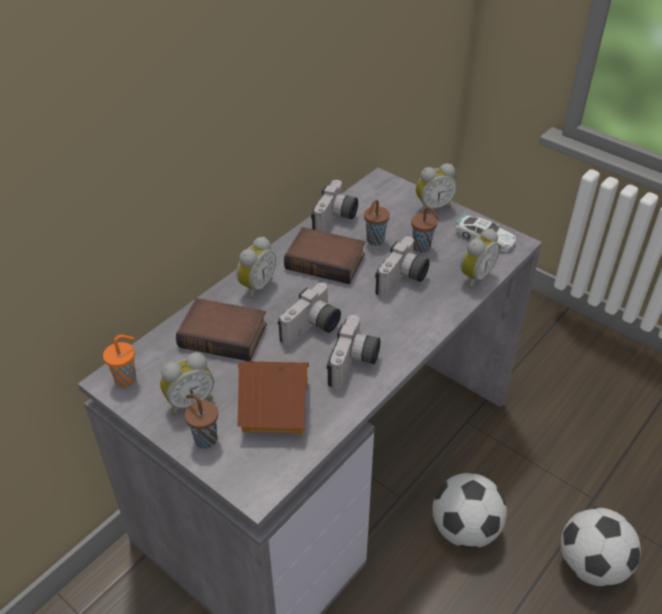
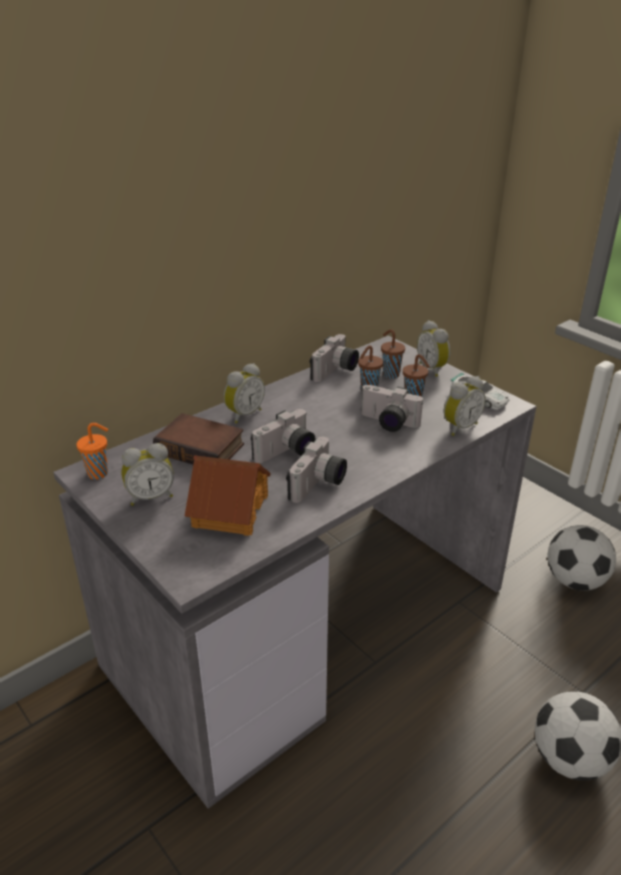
camera: 10 degrees right, 10 degrees down
(204, 439) = (154, 528): brown cup -> brown cup (390, 374)
(327, 260) = (317, 401): book -> none
(403, 281) = (387, 423): camera -> camera turned 75 degrees clockwise
(433, 206) = (433, 369): alarm clock -> alarm clock turned 75 degrees clockwise
(465, 529) = (436, 703): football -> football (575, 581)

